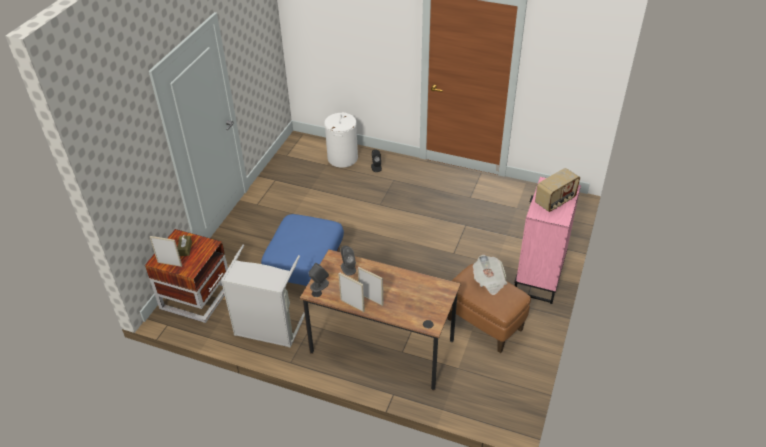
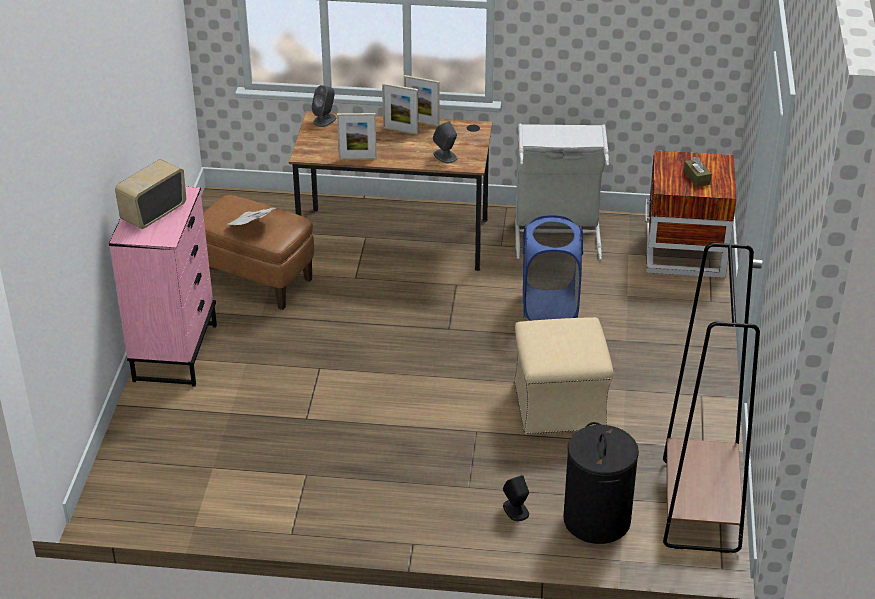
camera: 165 degrees right, 5 degrees down
(170, 264) = (700, 159): picture frame -> picture frame (357, 158)
(294, 156) = (700, 507): none -> clothes rack
(305, 269) = (549, 309): blue ottoman -> blue laundry basket
(319, 285) = (474, 134): grey speaker -> grey speaker (325, 120)
(331, 210) = (560, 406): none -> beige ottoman
(342, 158) = (596, 519): white laundry basket -> black laundry basket

